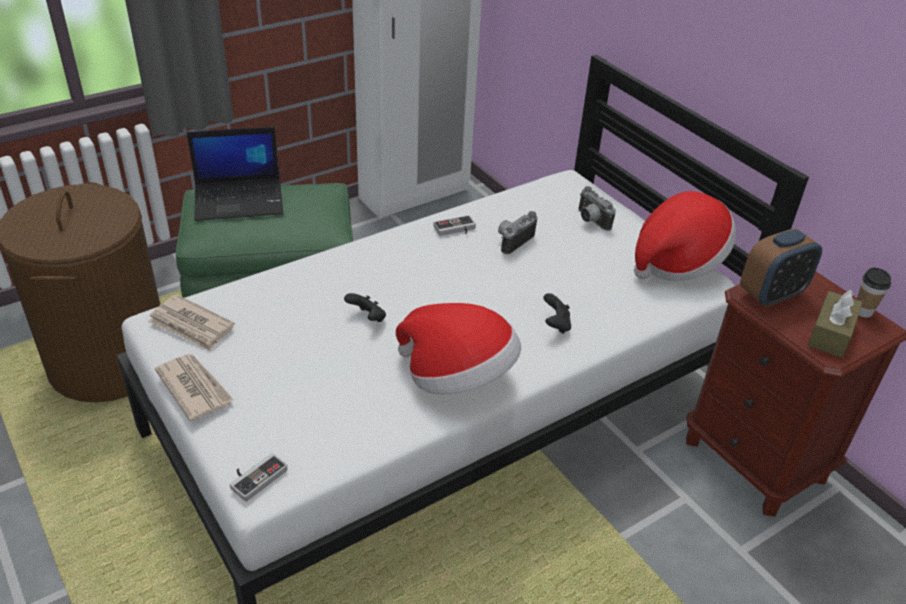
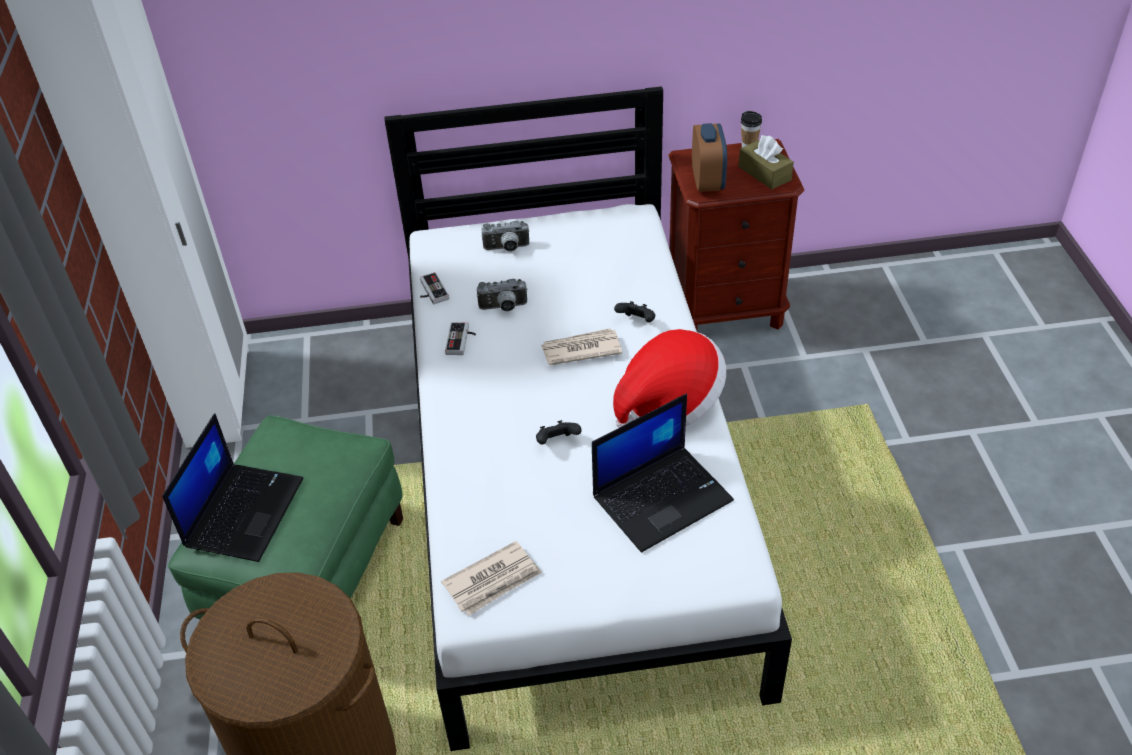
camera: 60 degrees left, 5 degrees up
(194, 388) = (591, 594): newspaper -> newspaper (580, 349)
(255, 476) = (727, 571): game controller -> game controller (430, 291)
(331, 404) = (662, 497): none -> laptop
(513, 240) = (503, 308): camera -> camera turned 75 degrees counterclockwise
(677, 261) = (599, 220): hat -> none

